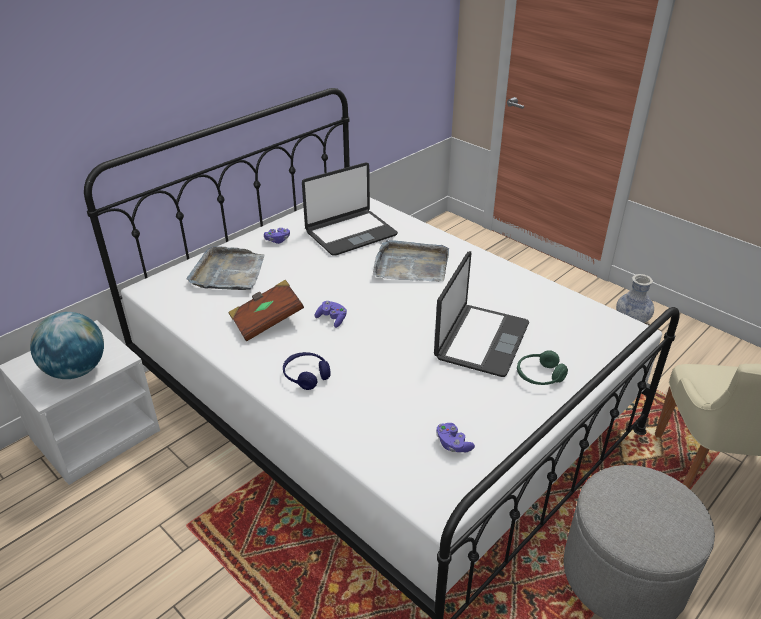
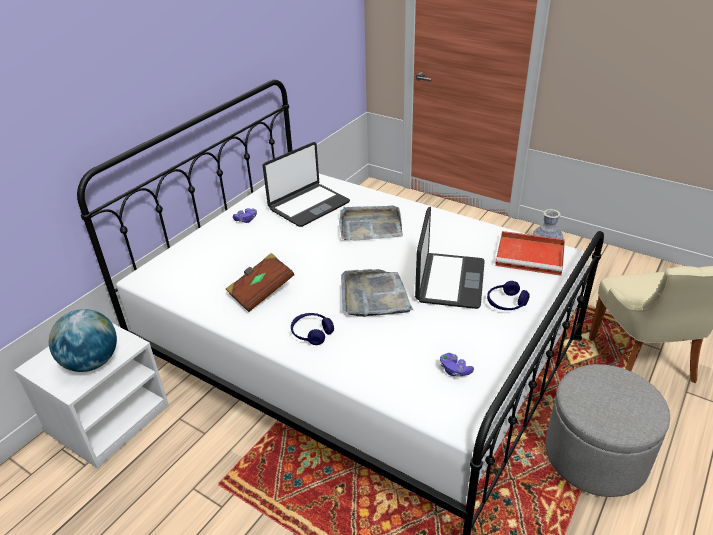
camera: 10 degrees left, 0 degrees up
(228, 272) = (211, 254): grey tray -> grey tray (374, 296)
(332, 319) = (317, 281): purple game controller -> none
(539, 376) = (506, 303): green headphones -> blue headphones
(588, 325) = (531, 256): none -> red tray

